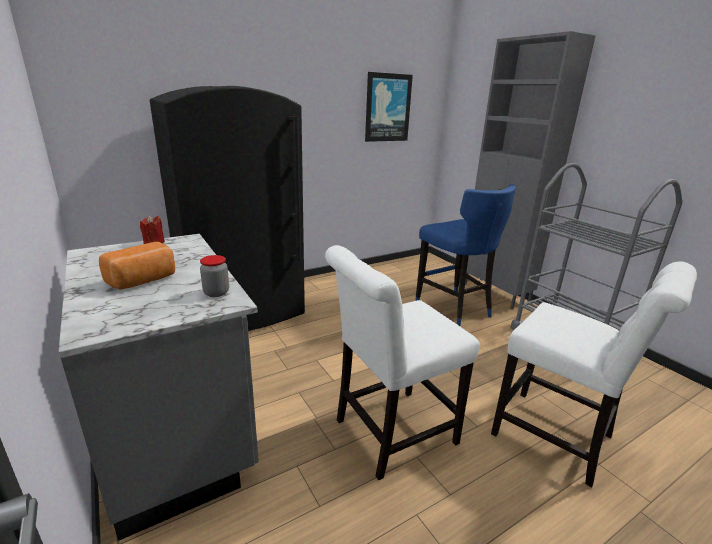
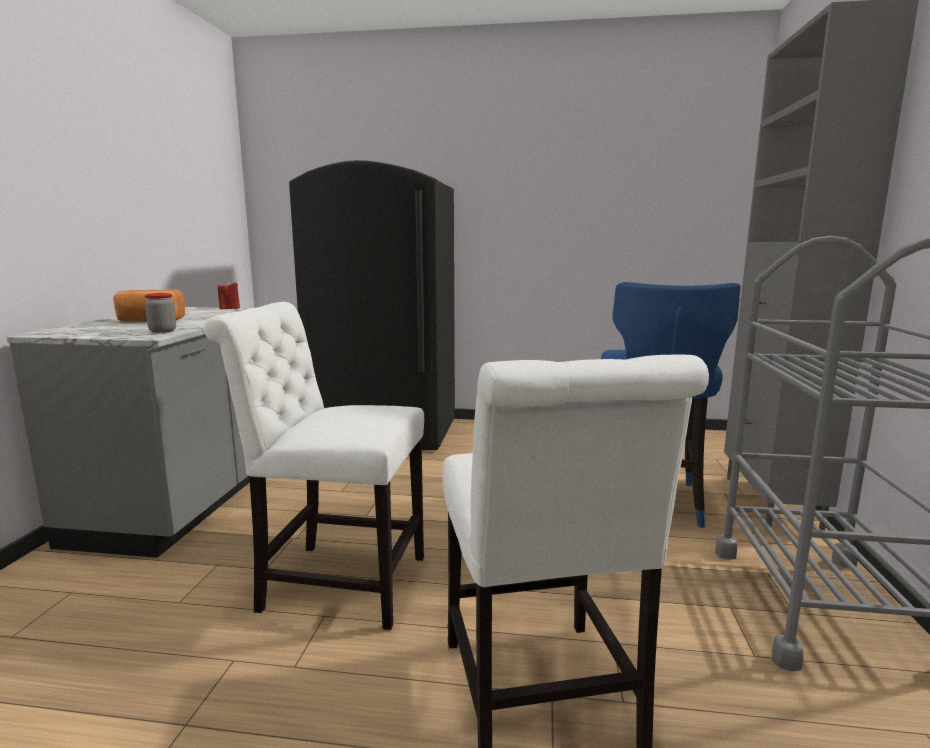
camera: 40 degrees right, 10 degrees down
(387, 108) = (639, 192): picture -> none

